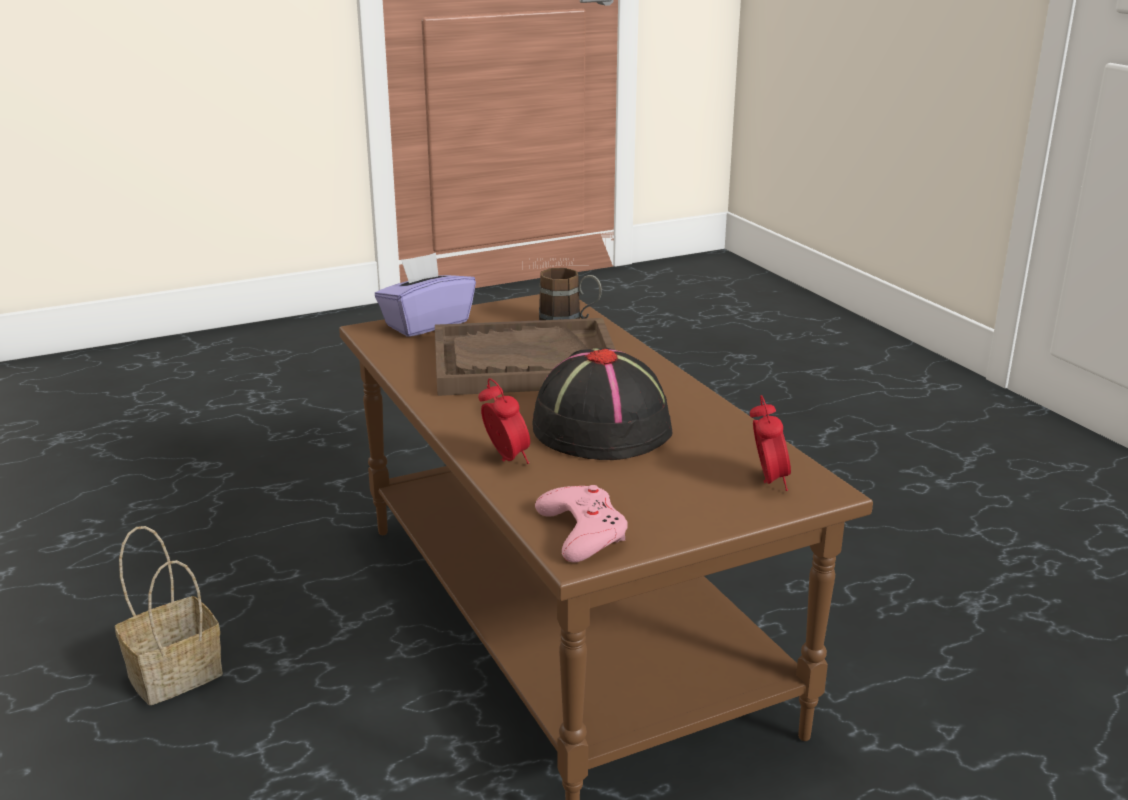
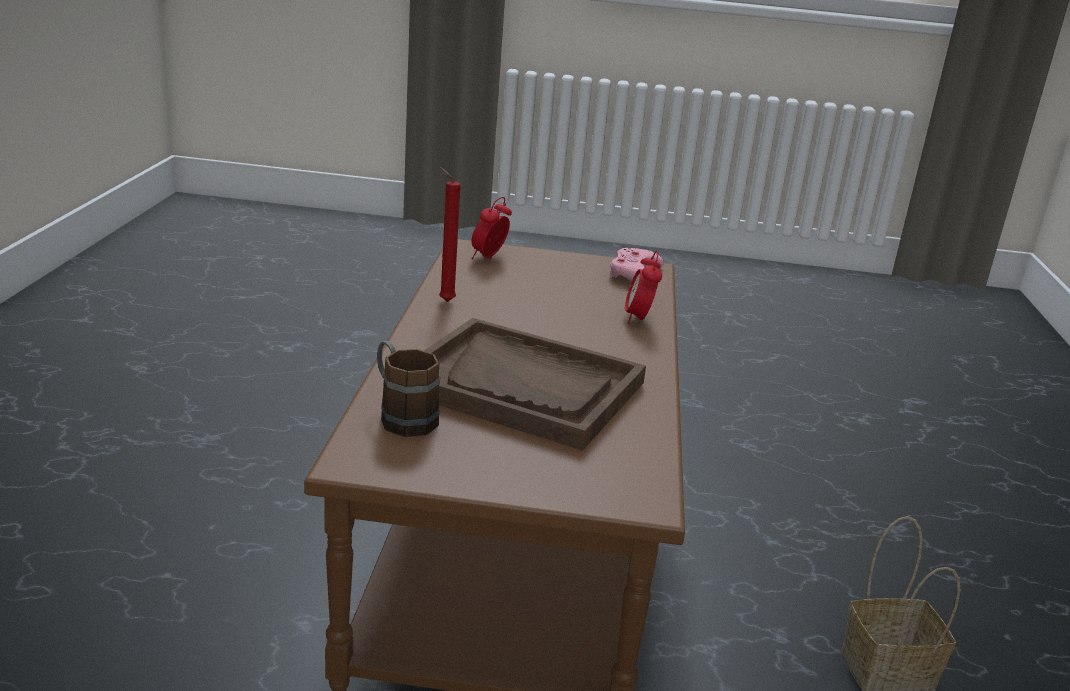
camera: 150 degrees left, 0 degrees up
(426, 324) = (567, 482): purple tissue box -> none
(600, 427) = (540, 315): black hat -> none
(700, 408) = (444, 301): none -> red candle

